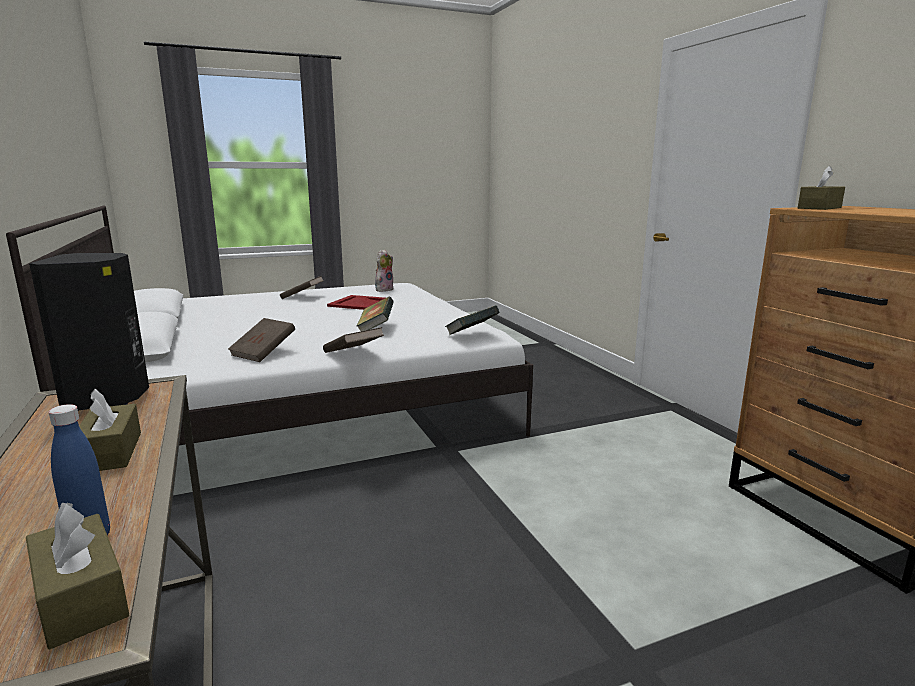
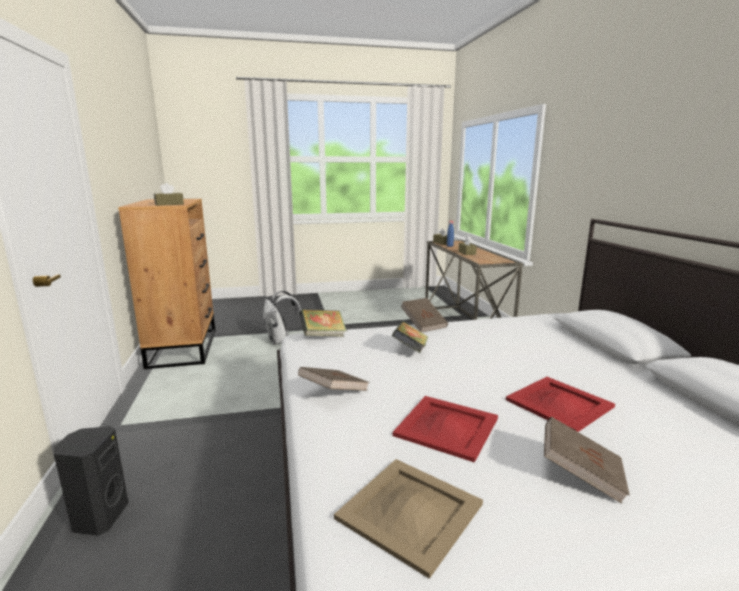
camera: 170 degrees left, 0 degrees up
(109, 398) = (491, 260): black speaker -> black speaker (99, 517)
(263, 353) = (494, 330): brown book -> brown book (334, 393)
(278, 311) = (559, 403): none -> red tray
(384, 289) = (409, 510): plush toy -> beige tray
(680, 566) = (281, 341): none -> white backpack

